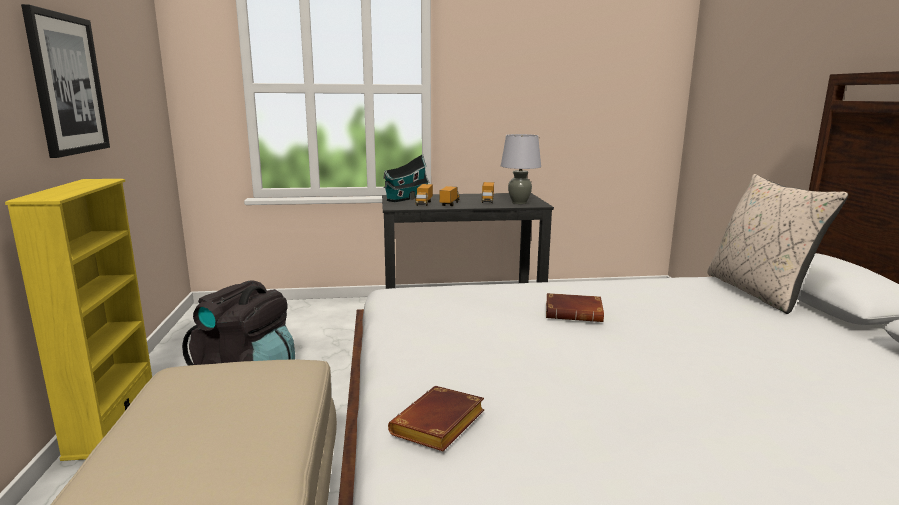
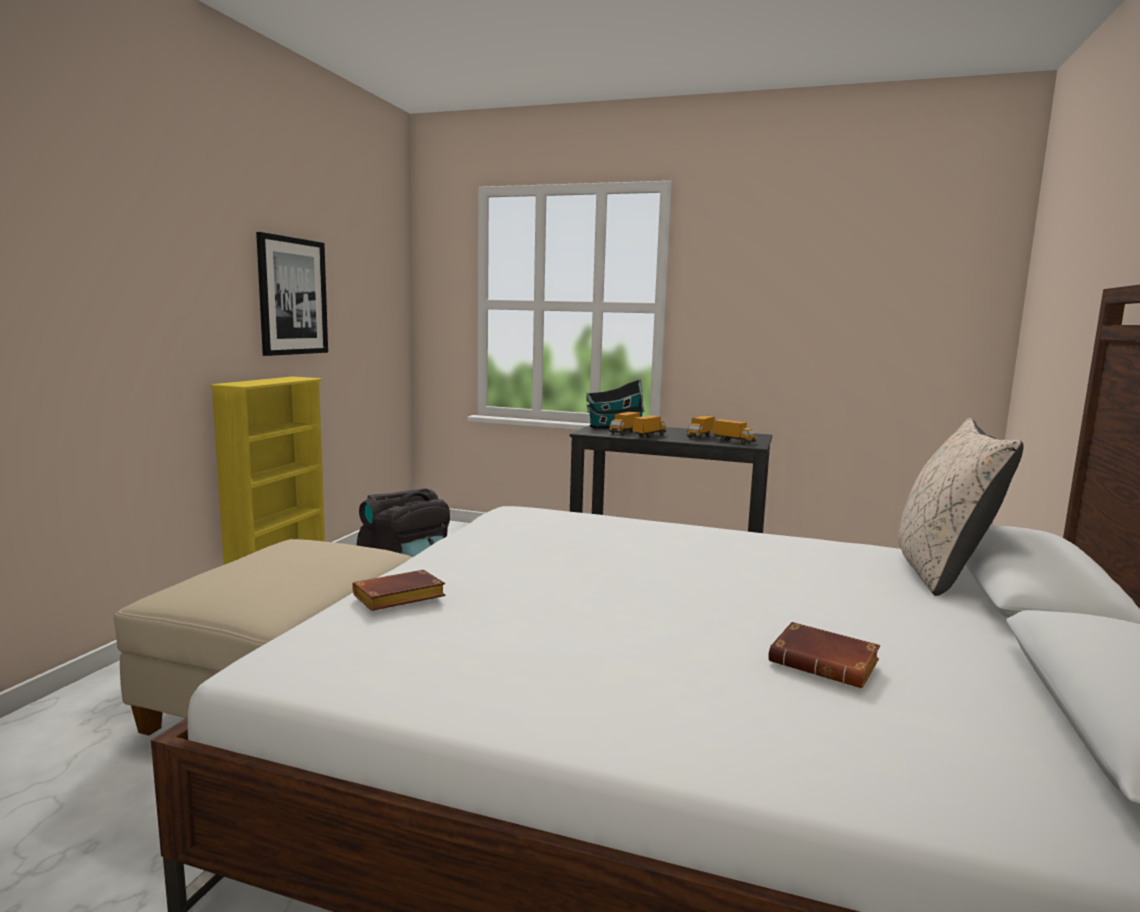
camera: 25 degrees right, 5 degrees down
(519, 202) = (733, 441): grey table lamp -> toy truck
(575, 313) = (659, 550): brown book -> brown book (826, 663)

